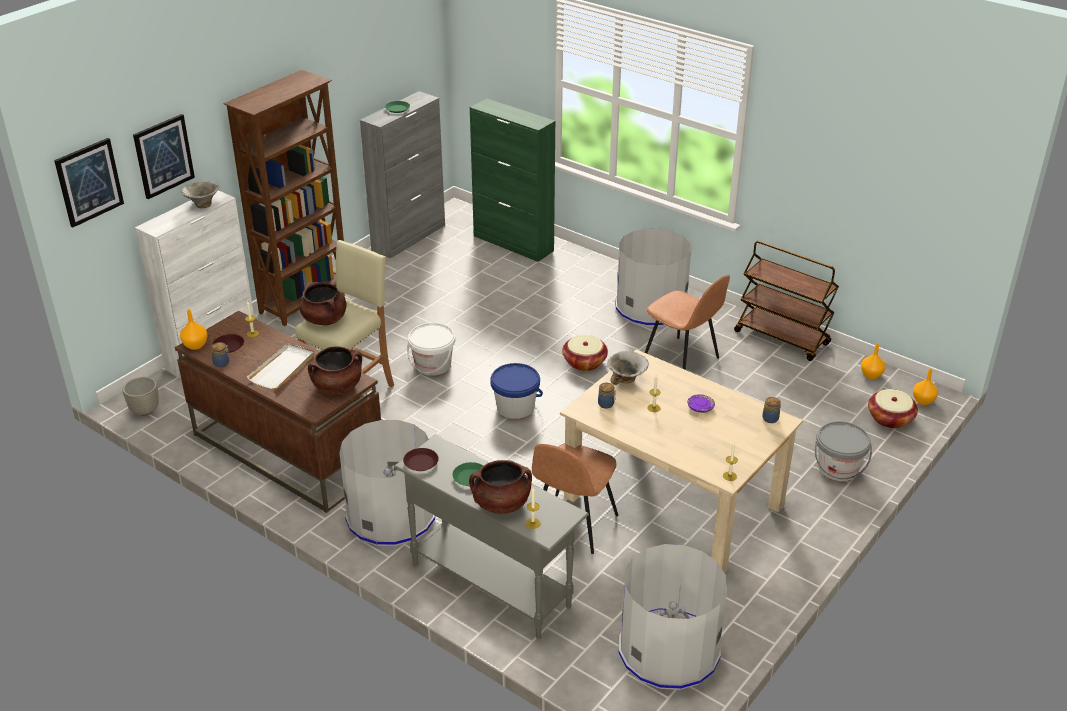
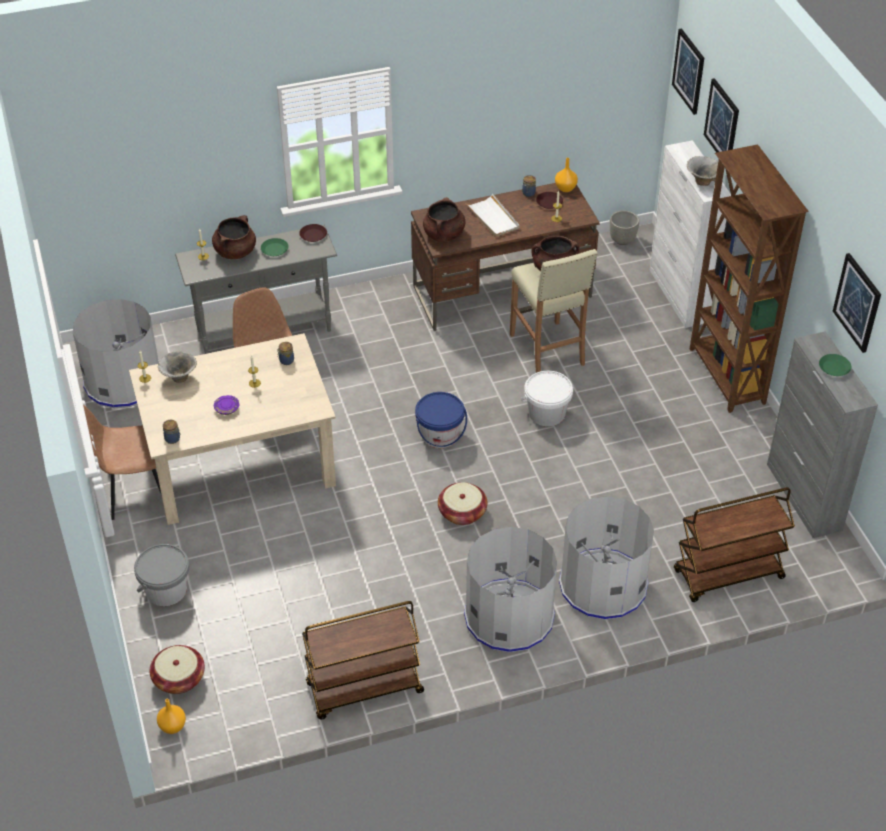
camera: 125 degrees right, 10 degrees up
(368, 63) = (857, 302): none -> picture
(391, 515) = (379, 314): grey trash can -> grey trash can (603, 585)
(513, 243) = (728, 575): green cabinet -> brown cart
(627, 380) = (302, 387): bowl -> bowl (179, 377)
(682, 361) = (401, 583): brown chair -> brown chair (136, 492)
(871, 375) = (243, 716): orange vase -> none

